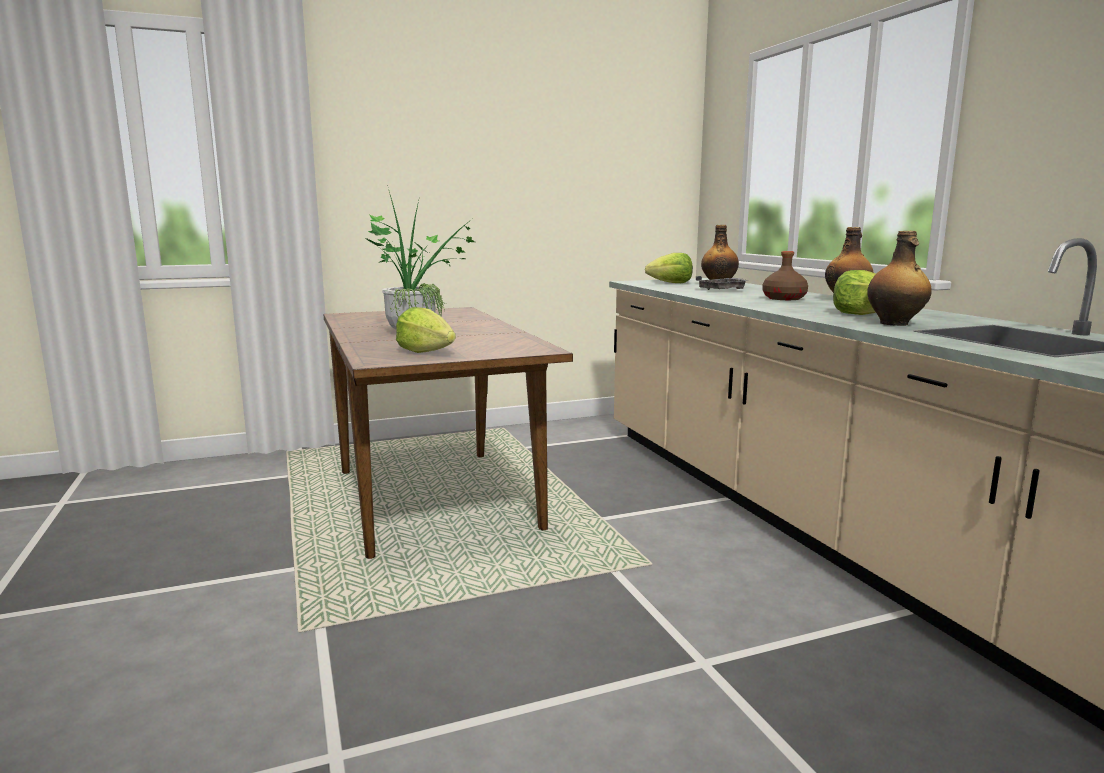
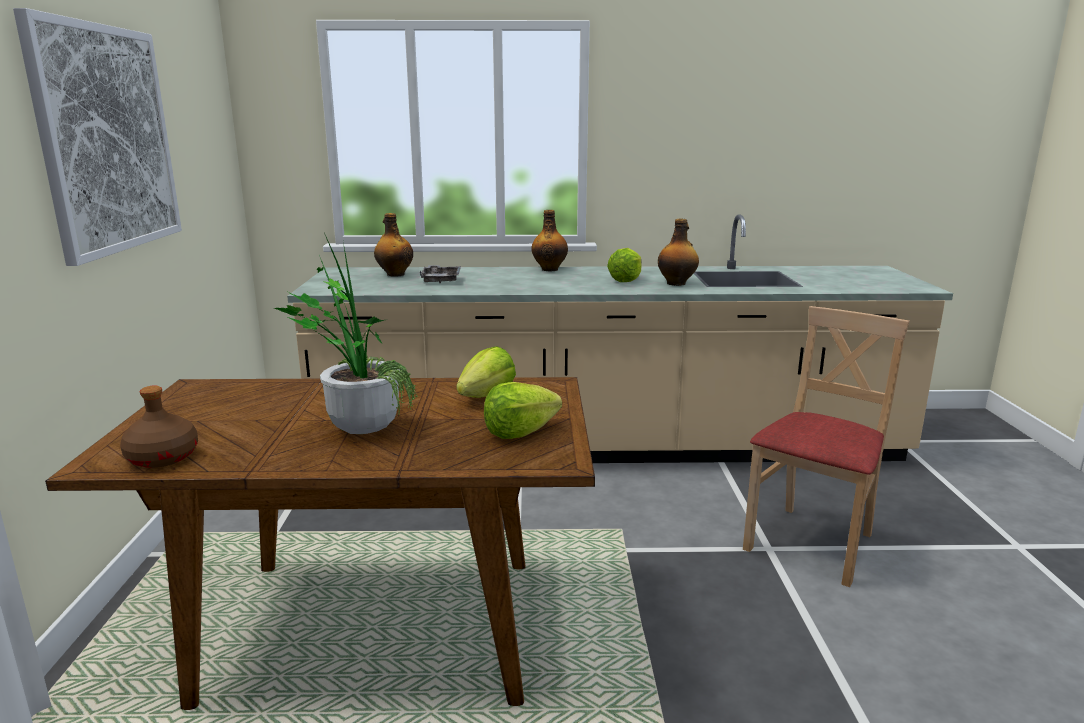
camera: 70 degrees left, 5 degrees up
(509, 155) = (107, 139): none -> picture
(671, 283) = (353, 283): lettuce -> lettuce (487, 396)
(752, 700) = (812, 543): none -> beige chair
(784, 298) = (522, 278): brown bottle -> brown bottle (163, 457)

